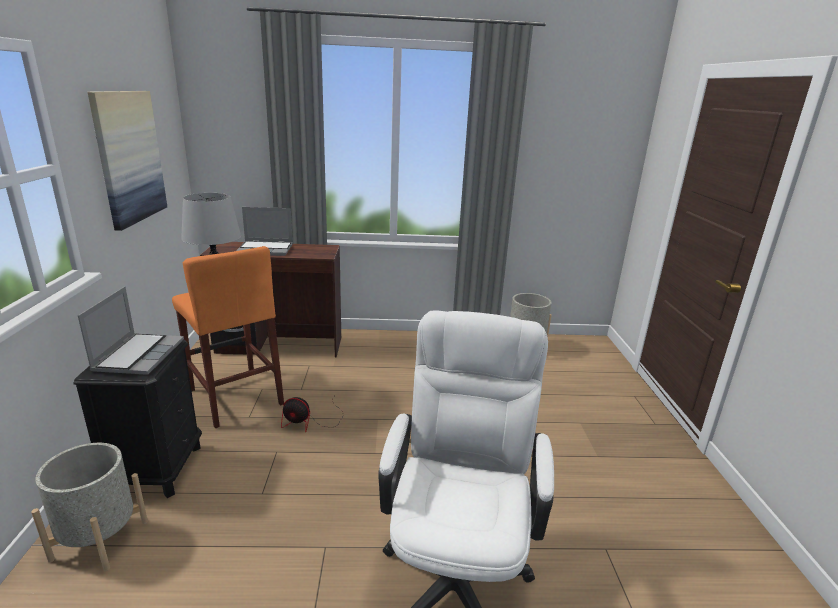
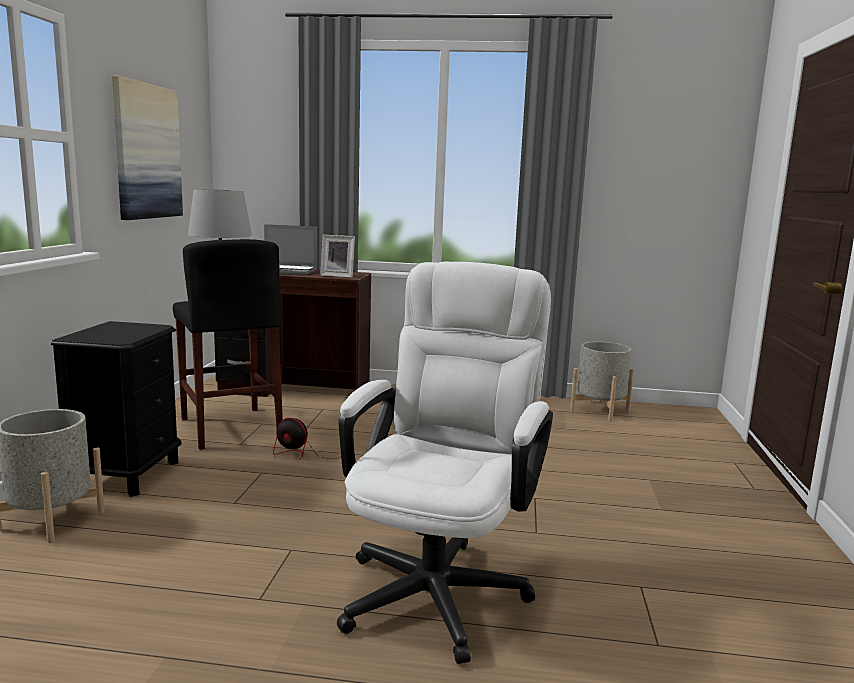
camera: 10 degrees right, 10 degrees down
(139, 355) = (122, 331): laptop -> none
(235, 397) = (230, 427): orange stool -> black stool
(314, 254) = (338, 276): none -> picture frame

